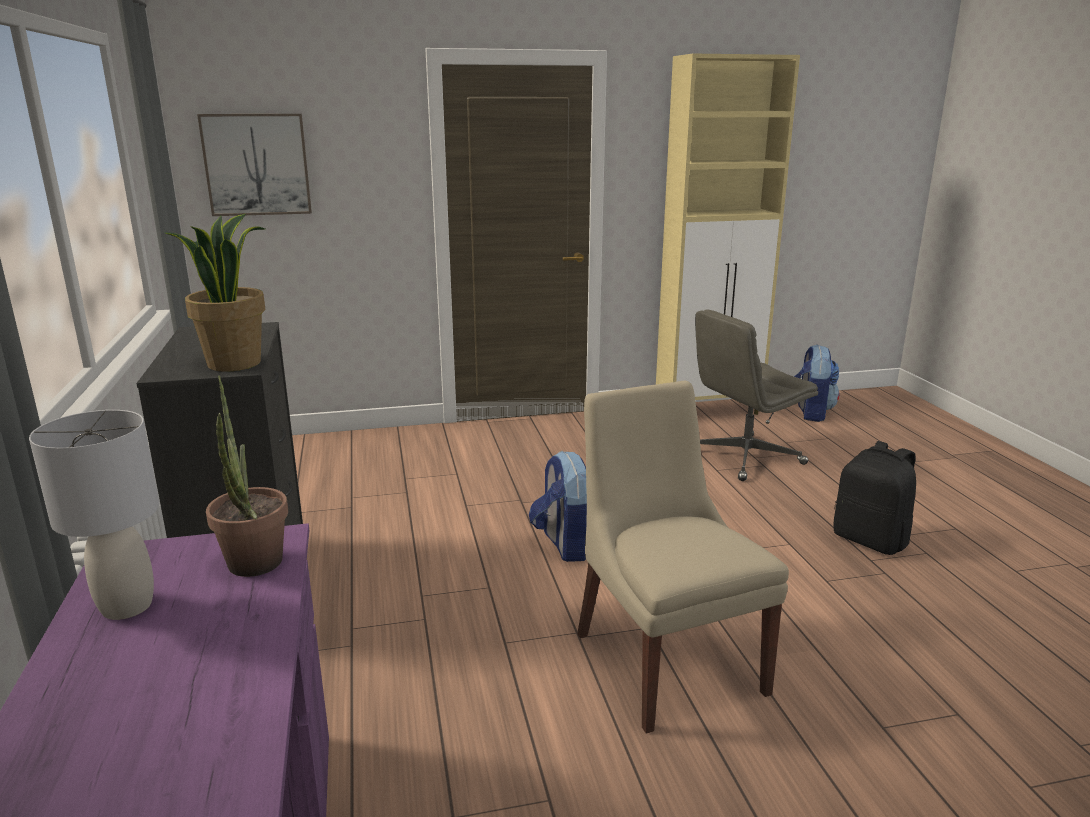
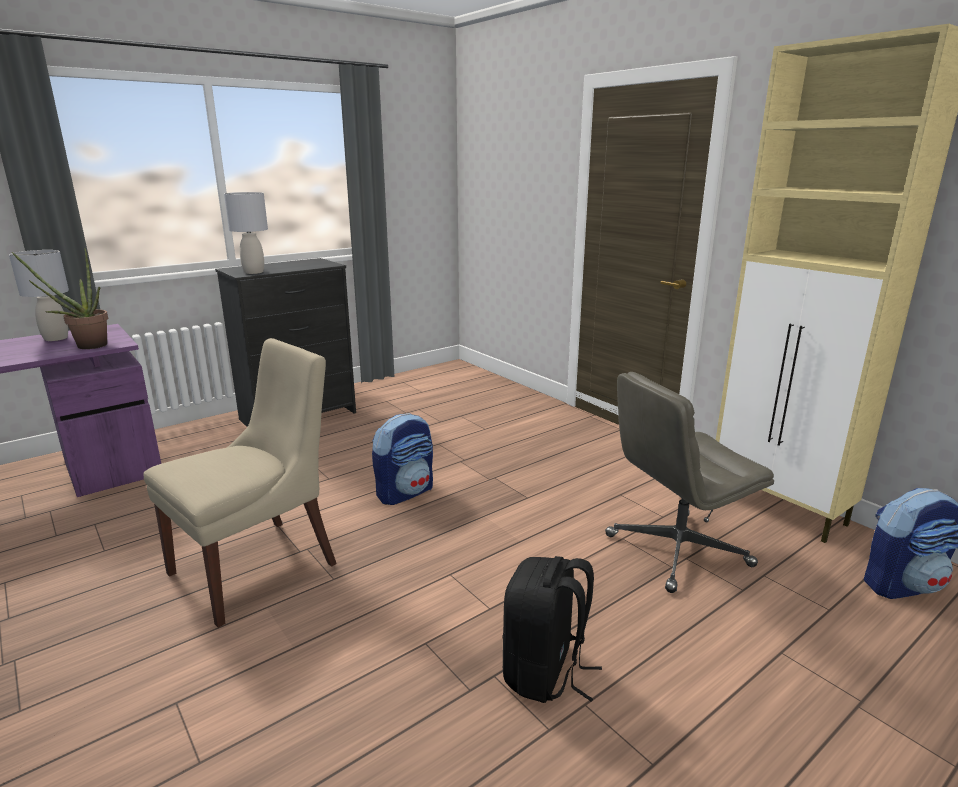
camera: 65 degrees right, 0 degrees up
(234, 363) = (253, 272): potted plant -> grey table lamp
(257, 164) = (489, 173): picture -> none
(744, 458) = (676, 551): grey office chair -> grey office chair turned 60 degrees counterclockwise

